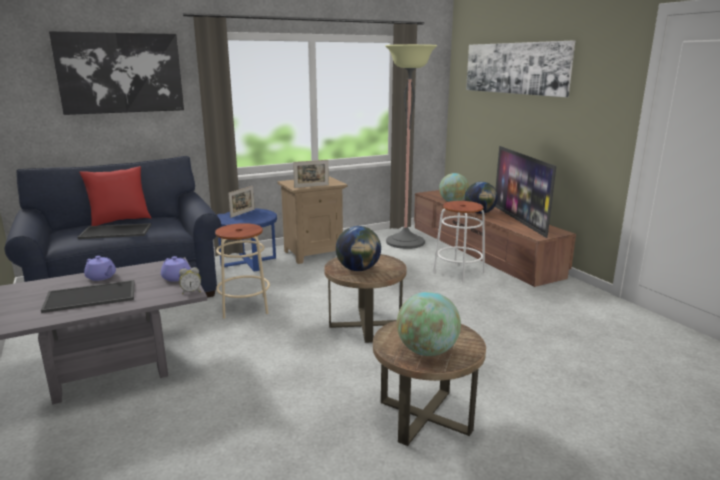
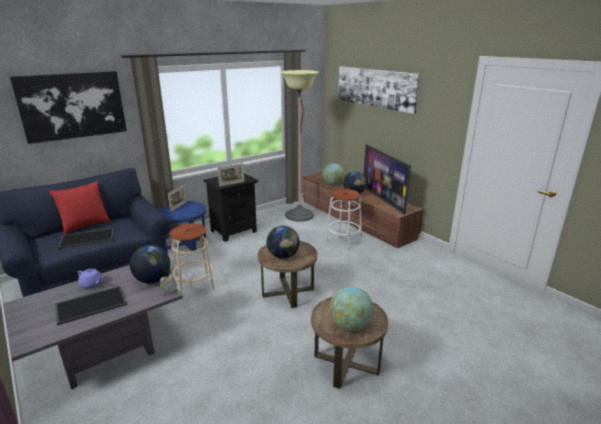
camera: 10 degrees left, 5 degrees up
(177, 278) = (153, 280): purple teapot -> globe
(314, 254) = (234, 231): beige nightstand -> black nightstand

